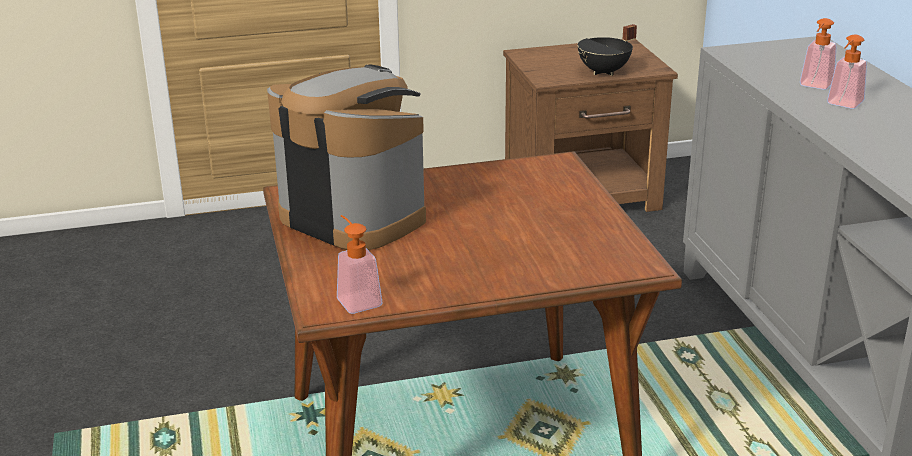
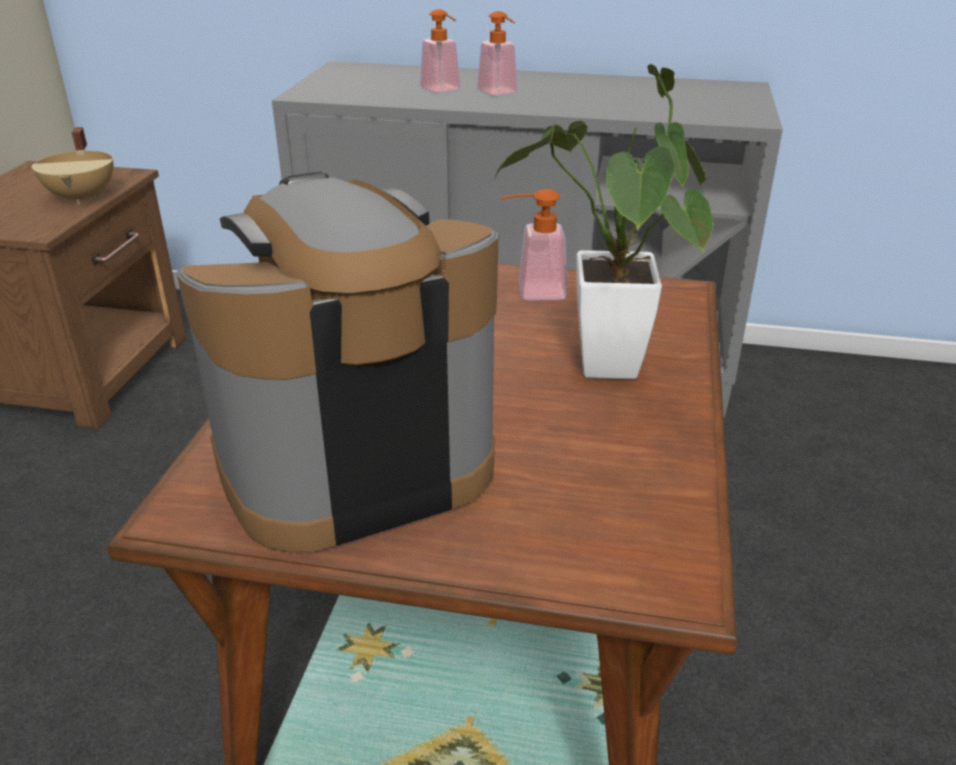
camera: 65 degrees left, 5 degrees up
(356, 299) = (654, 533): soap dispenser -> soap dispenser (532, 292)
(499, 261) = (608, 375): none -> potted plant
(604, 72) = (84, 198): black cooking pot -> beige cooking pot

